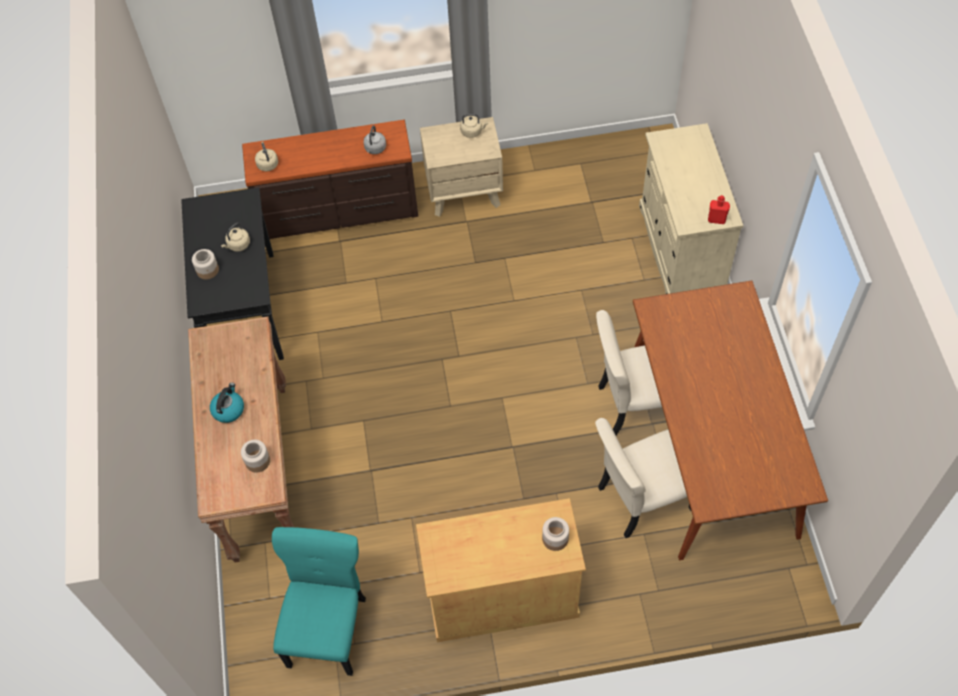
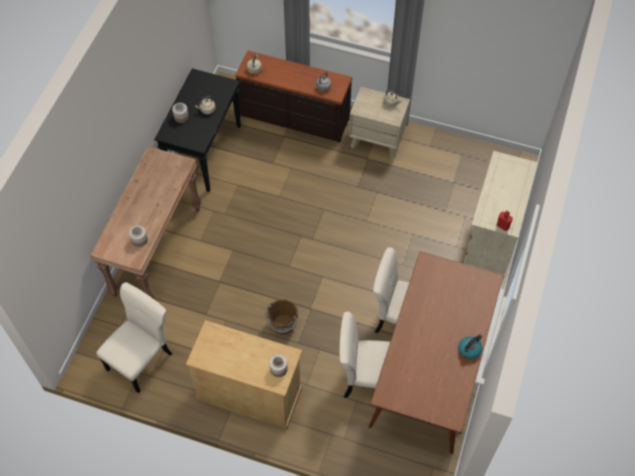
camera: 25 degrees right, 0 degrees up
(228, 409) = (141, 203): kettle -> kettle (469, 349)
(328, 628) = (142, 360): turquoise chair -> beige chair
(490, 485) = (283, 325): none -> brown bucket

